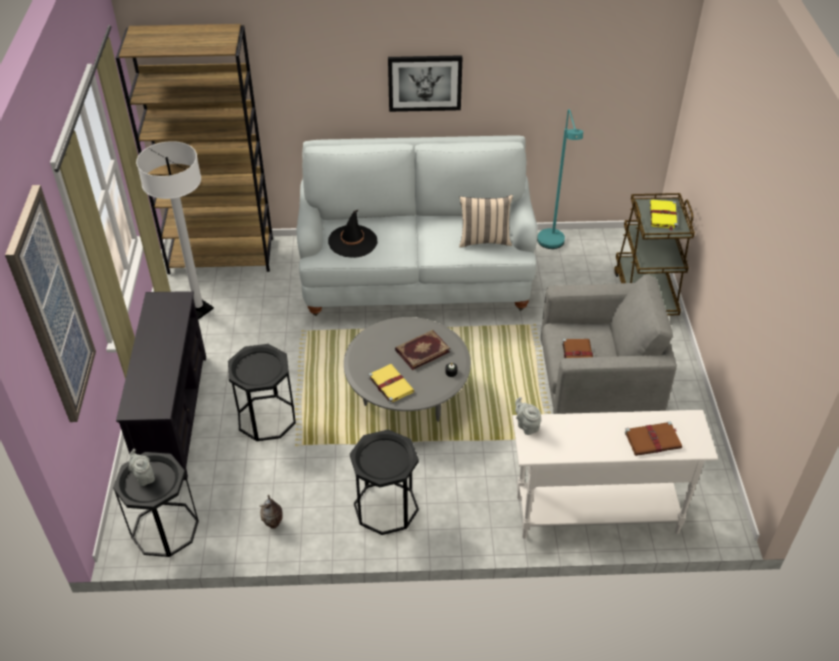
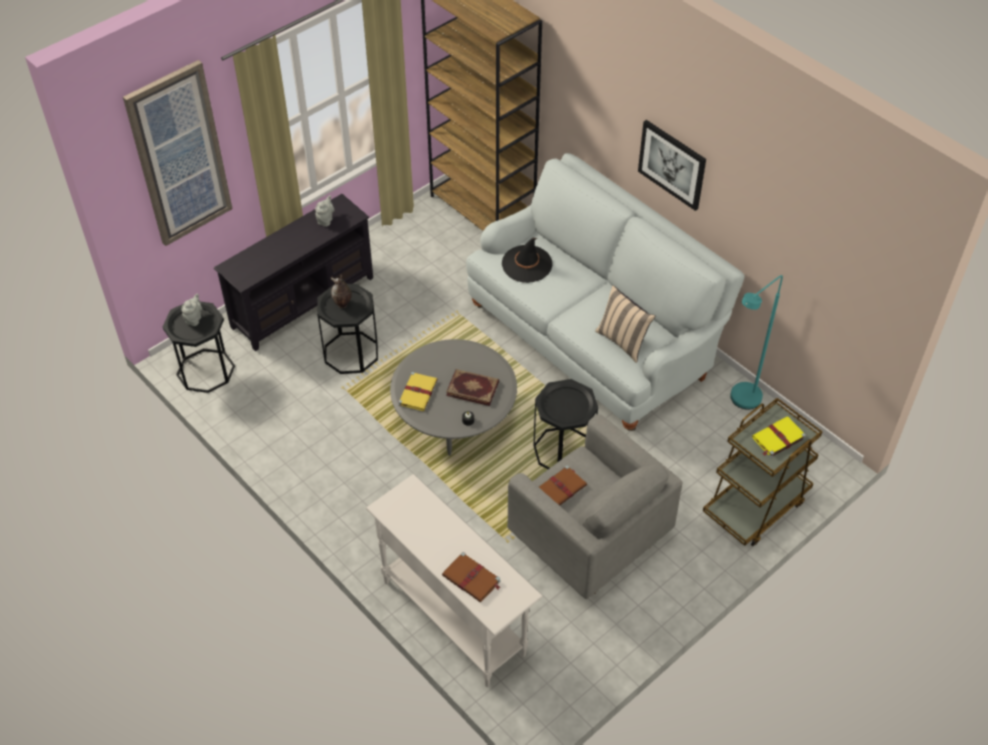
camera: 50 degrees right, 5 degrees up
(199, 309) = (415, 240): white floor lamp -> none
(273, 524) = (262, 425): vase -> vase (342, 304)
(386, 507) = (335, 478): black side table -> black side table (563, 450)
(526, 426) = (409, 489): grey teapot -> grey teapot (325, 220)

